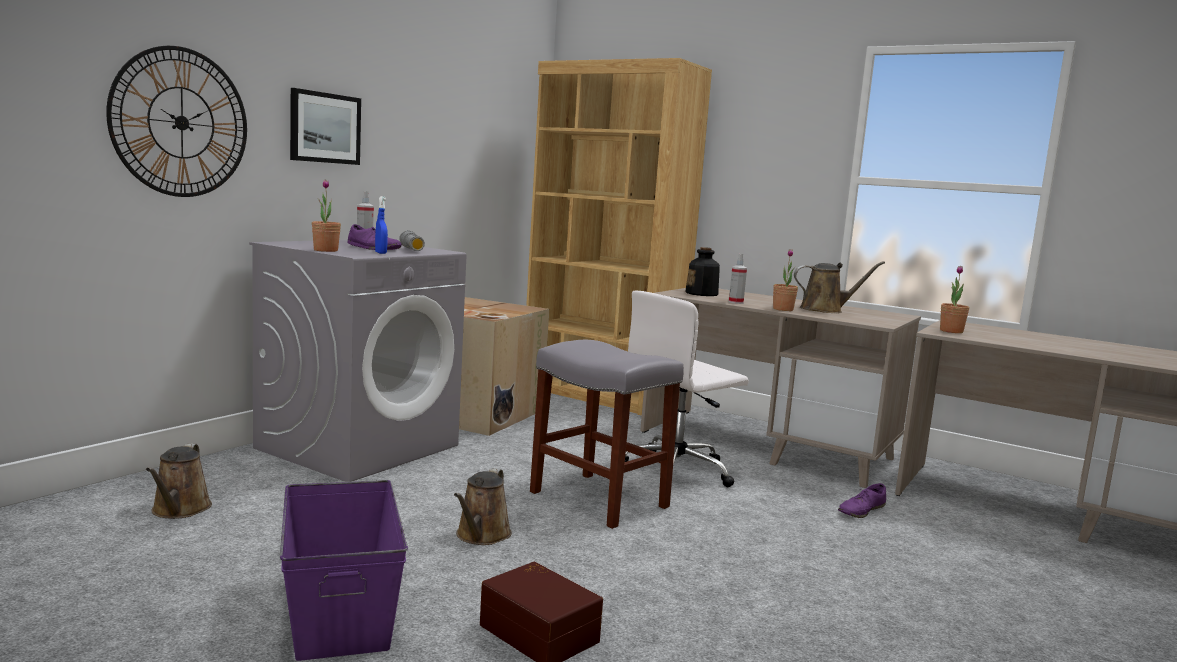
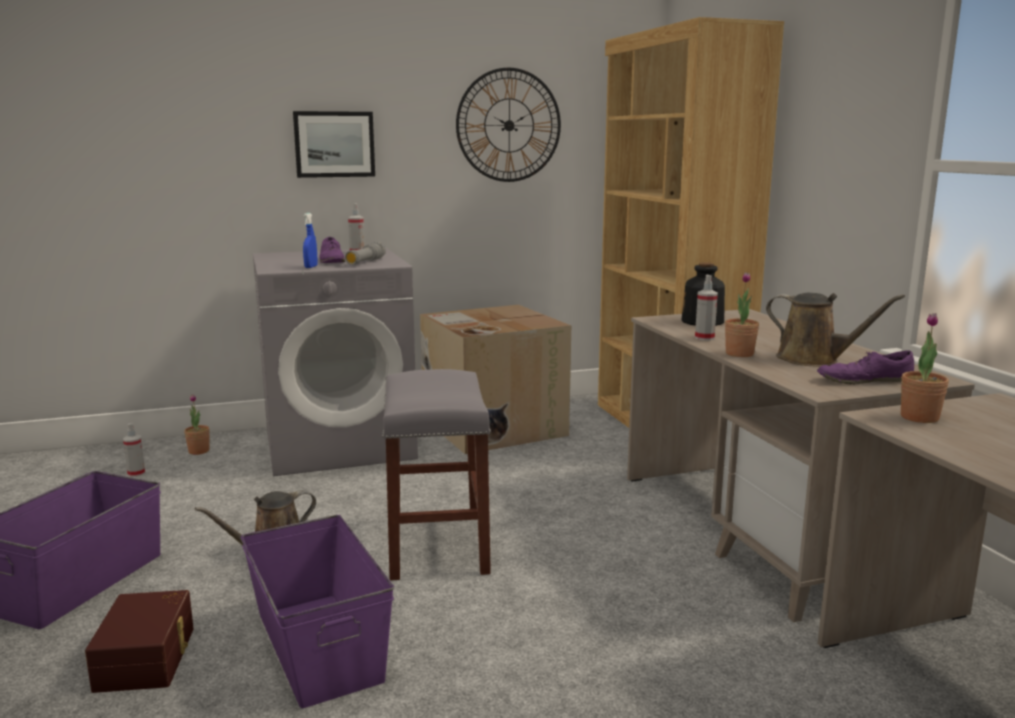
camera: 40 degrees right, 5 degrees up
(179, 510) = (136, 473): brown watering can -> spray bottle
(181, 123) = (184, 154): wall clock -> wall clock (509, 125)
(325, 250) = (272, 263): potted plant -> potted plant (199, 451)
(649, 580) = (319, 645): none -> purple storage box
(677, 470) = (583, 534): white office chair -> none
(861, 510) = (721, 650): purple shoe -> purple shoe (864, 380)

